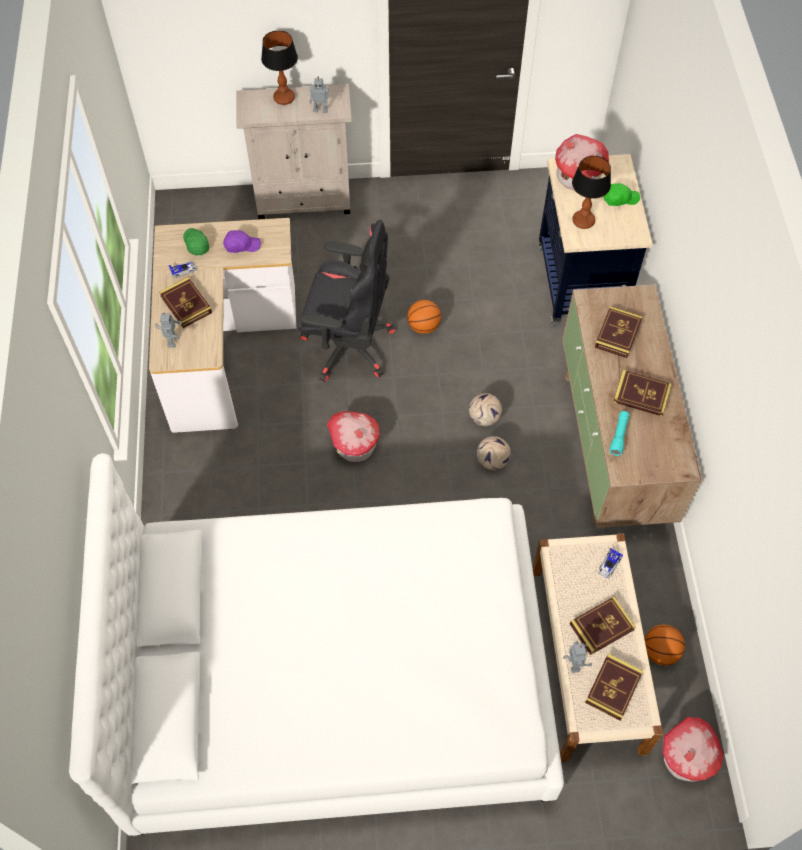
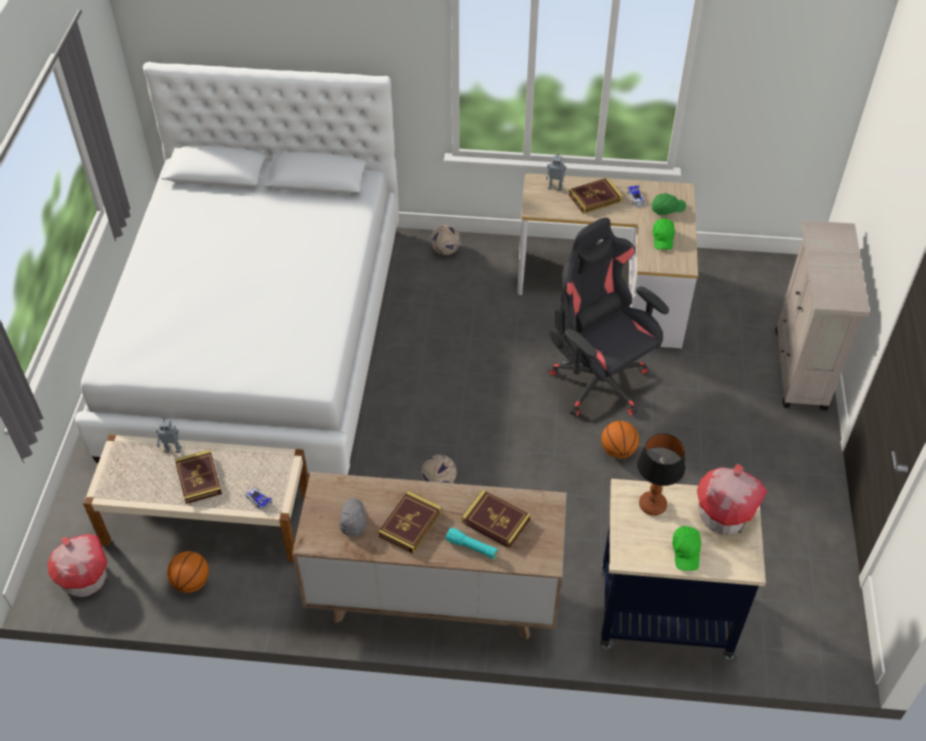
camera: 100 degrees right, 10 degrees down
(241, 245) = (663, 238): purple cap -> green cap
(284, 98) = (844, 258): table lamp -> none
(320, 109) = (827, 285): toy robot -> none
(347, 346) = (600, 384): black office chair -> black office chair turned 120 degrees clockwise
(354, 445) = (481, 375): toy house -> none
(484, 418) = (492, 485): football -> football (445, 251)
(613, 688) = (139, 474): book -> none
(619, 436) = (365, 491): turquoise flashlight -> turquoise flashlight (471, 547)
(652, 439) = (353, 520): none -> grey cap

